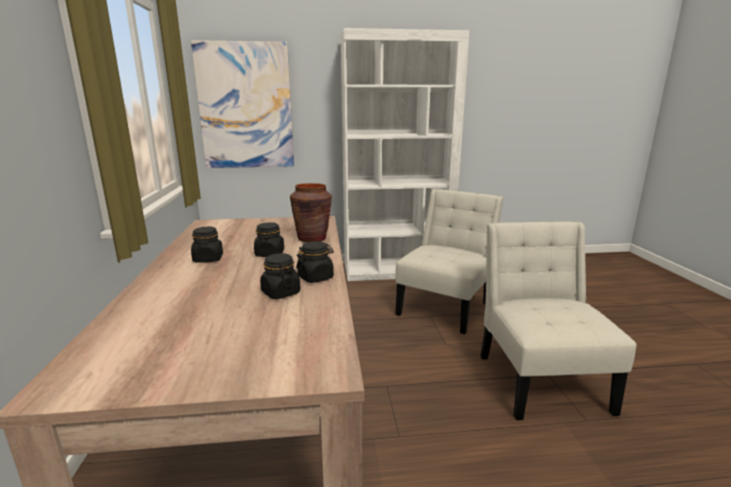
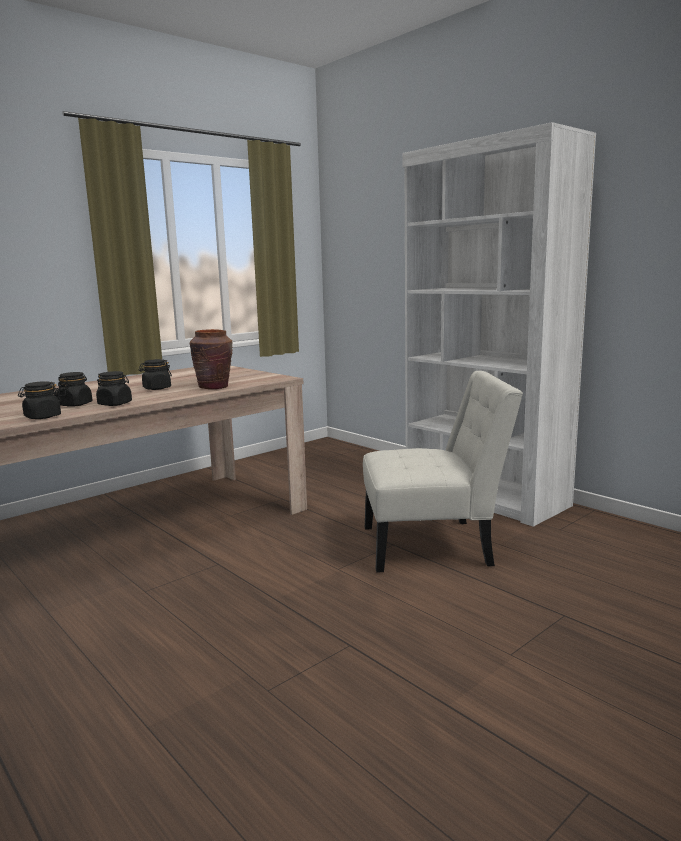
camera: 55 degrees right, 5 degrees down
(208, 259) = (127, 383): black jar -> black jar (42, 417)
(245, 106) = (363, 256): picture -> none
(539, 378) = (332, 641): white chair -> none

